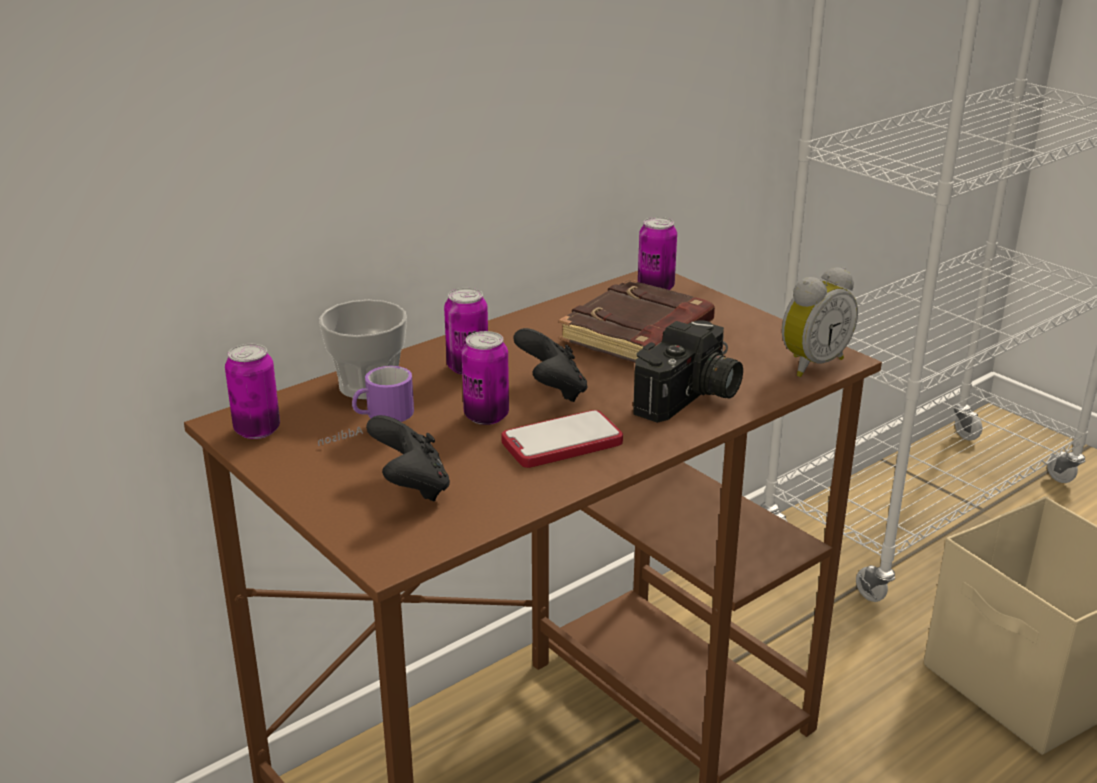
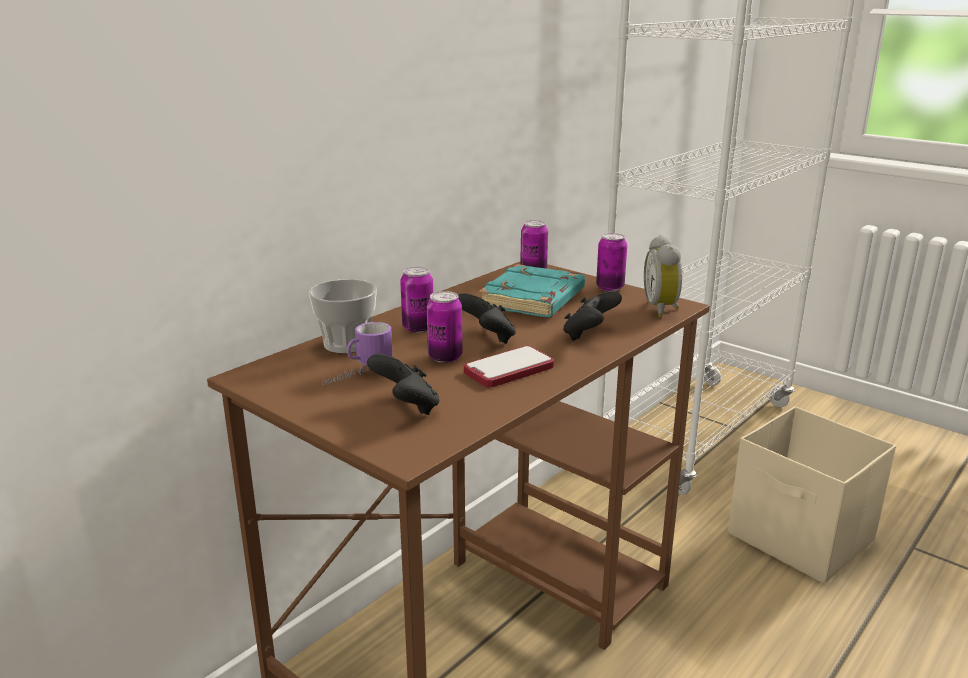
camera: 10 degrees left, 5 degrees down
(257, 430) = (269, 379): can -> can (610, 287)
(638, 335) = (534, 300): brown book -> turquoise book
(690, 398) = (589, 335): camera -> black game controller
(811, 364) = (663, 309): alarm clock -> alarm clock turned 135 degrees clockwise

